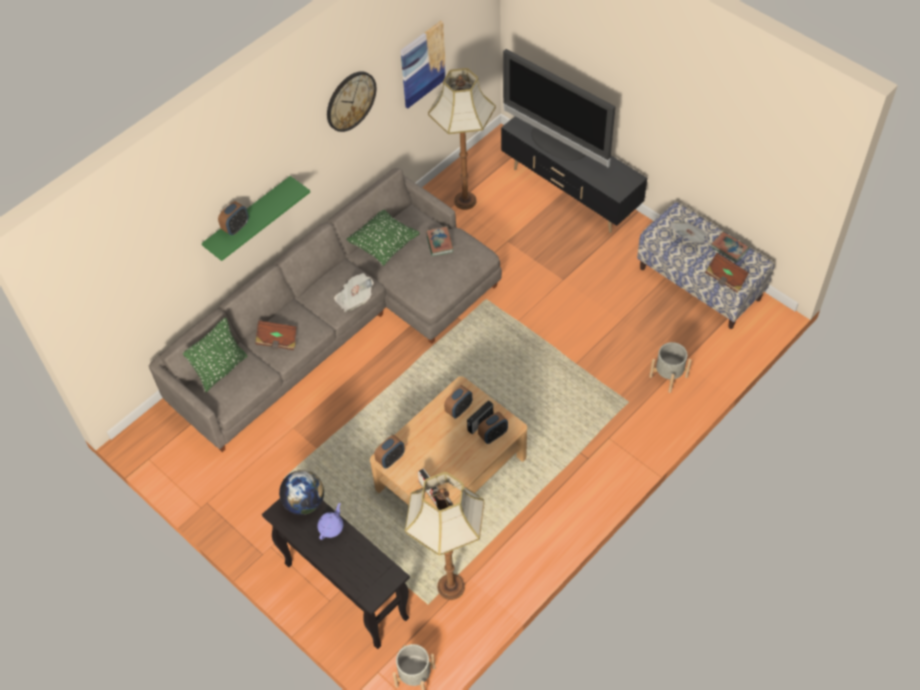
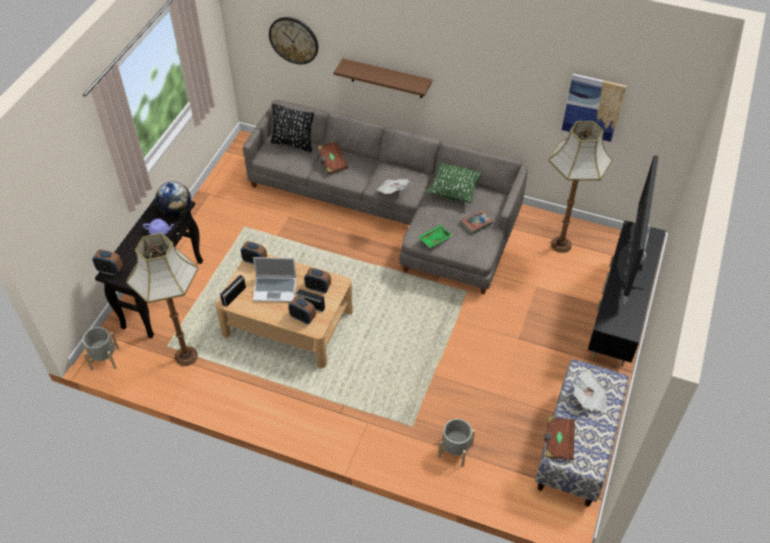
camera: 65 degrees right, 5 degrees down
(221, 370) = (293, 144): green pillow -> black pillow
(236, 227) = (365, 69): alarm clock -> alarm clock (110, 270)
(249, 219) = (386, 79): green shelf -> brown shelf
(350, 101) = (508, 71): wall clock -> wall clock (294, 40)
(441, 449) = (275, 289): none -> laptop
(442, 285) = (434, 239): none -> green tray
(729, 248) = (597, 436): book -> none

